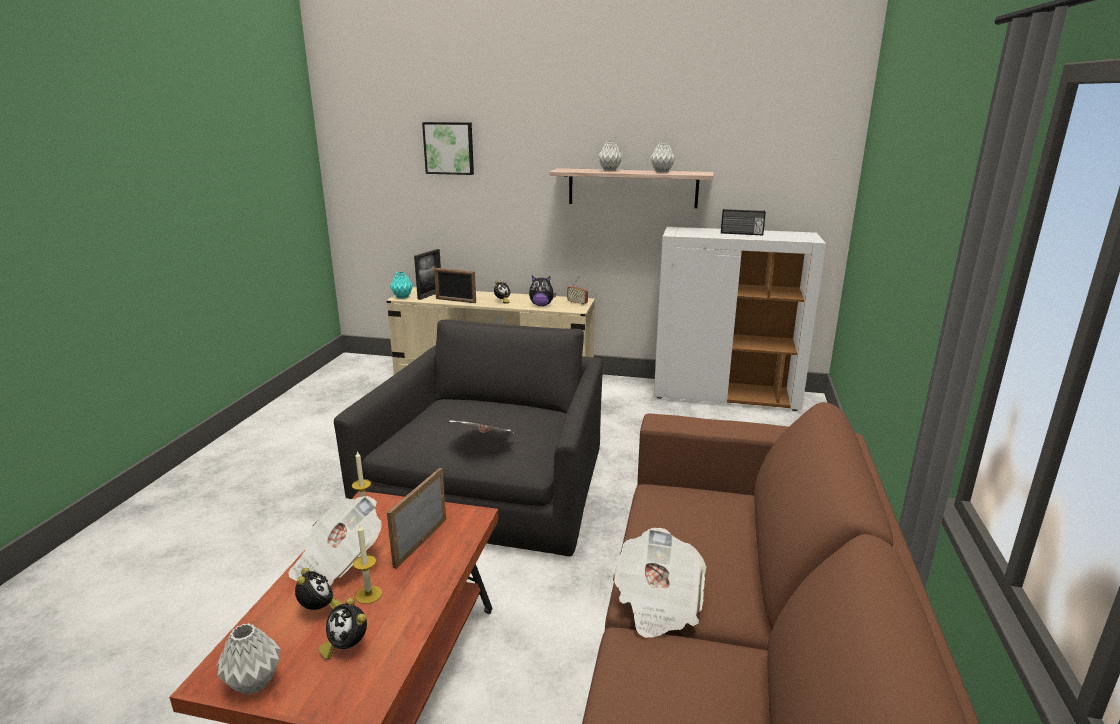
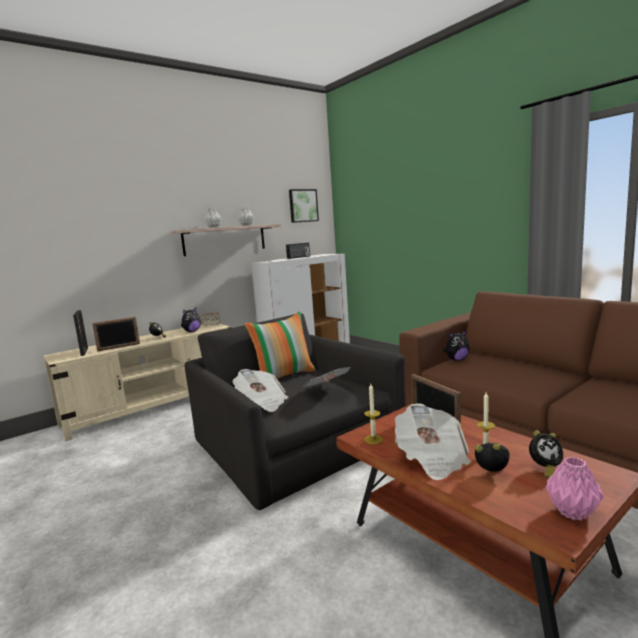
camera: 50 degrees left, 10 degrees down
(253, 684) = (573, 513): grey vase -> pink vase
(402, 297) = (61, 359): turquoise vase -> none
(449, 148) = (73, 221): picture -> picture (303, 205)
(507, 404) = (284, 376): none -> pillow
(657, 603) = (543, 388): newspaper -> newspaper (262, 403)
(704, 495) = (456, 359): none -> plush toy

